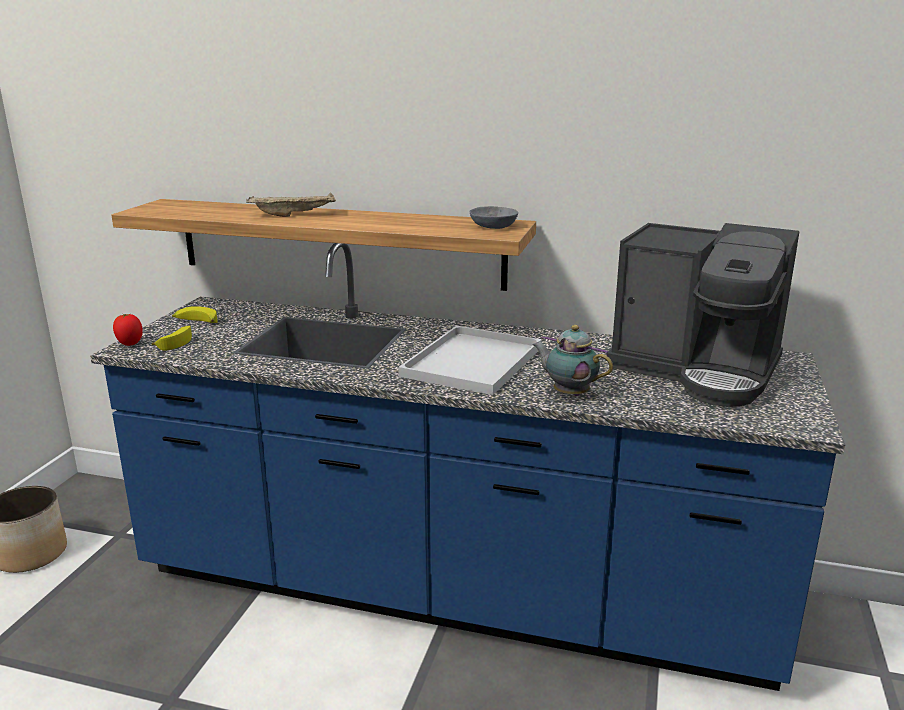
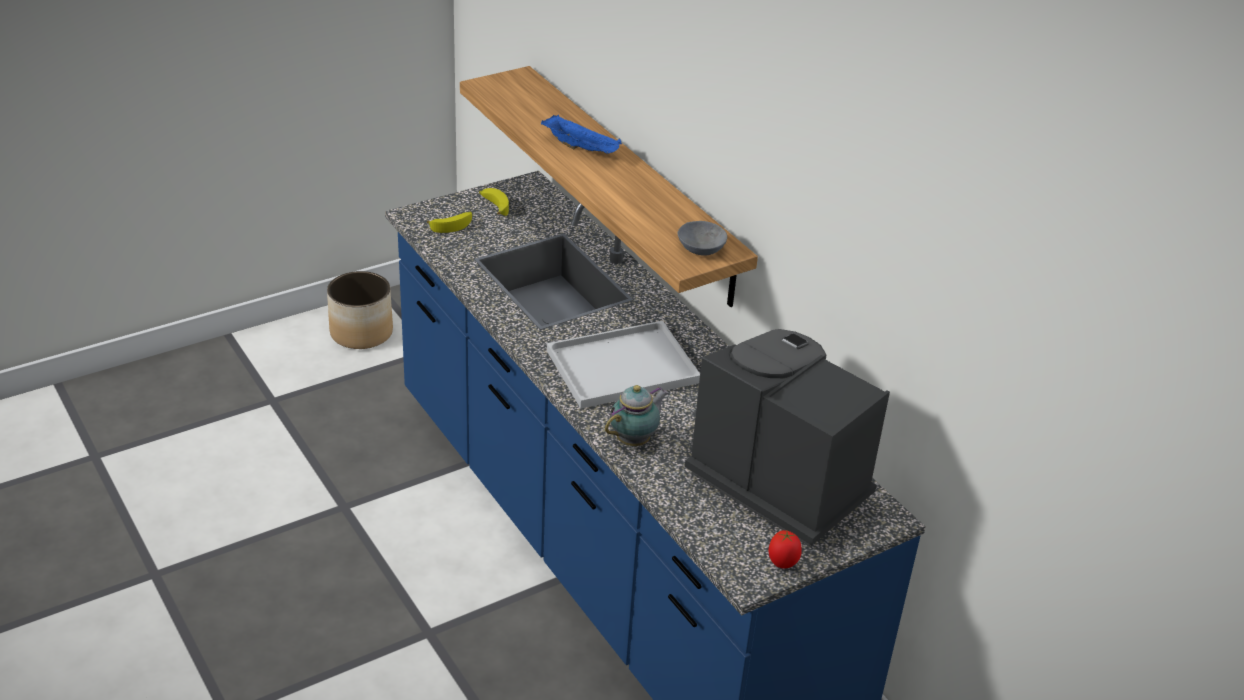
camera: 40 degrees right, 15 degrees up
(130, 344) = (421, 211): tomato -> tomato (783, 563)
(294, 215) = (582, 148): beige tray -> blue tray
(568, 393) = (635, 440): teapot -> teapot turned 60 degrees clockwise
(697, 371) = (778, 480): coffee machine -> coffee machine turned 150 degrees clockwise

